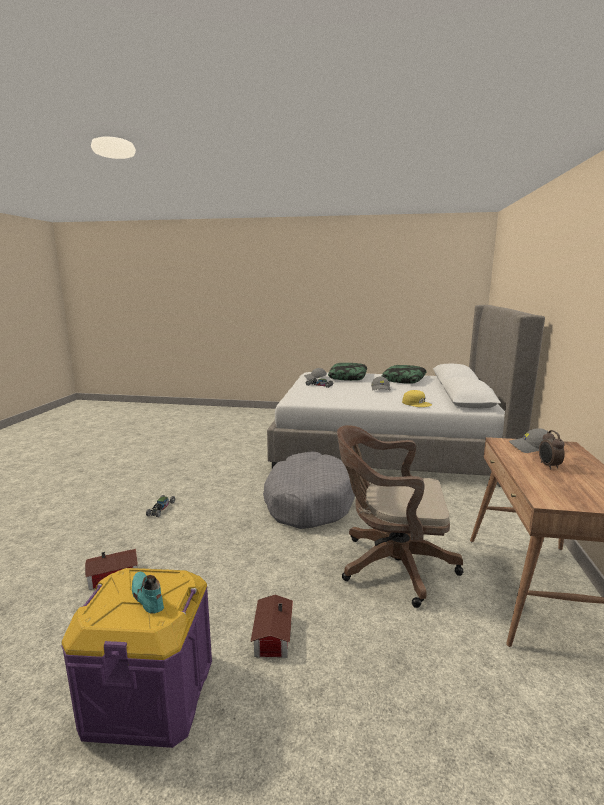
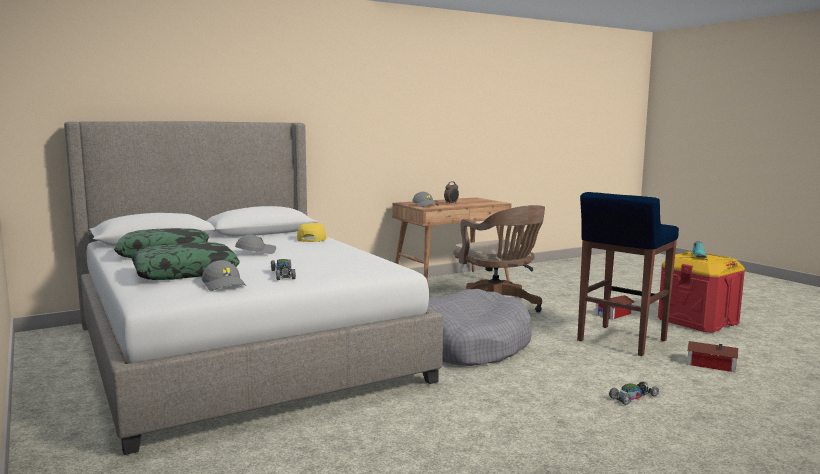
camera: 130 degrees left, 5 degrees down
(150, 695) = (697, 321): purple storage box -> red storage box
(214, 570) = (620, 341): none -> blue stool

